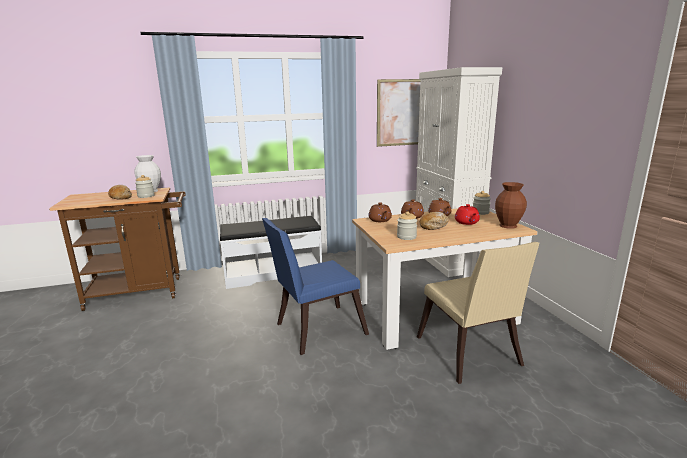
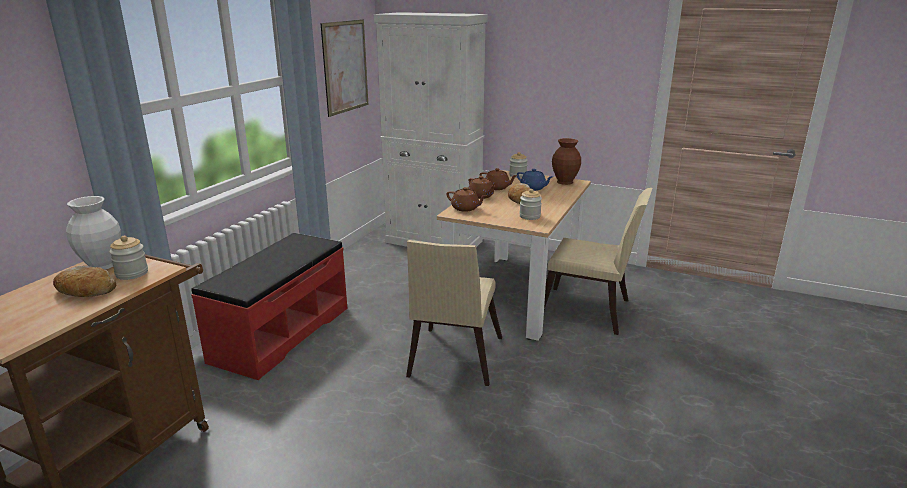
camera: 50 degrees left, 5 degrees up
(273, 273) = (280, 333): white bench -> red bench
(315, 330) = (453, 360): blue chair -> beige chair
(466, 222) = (533, 188): red teapot -> blue teapot

